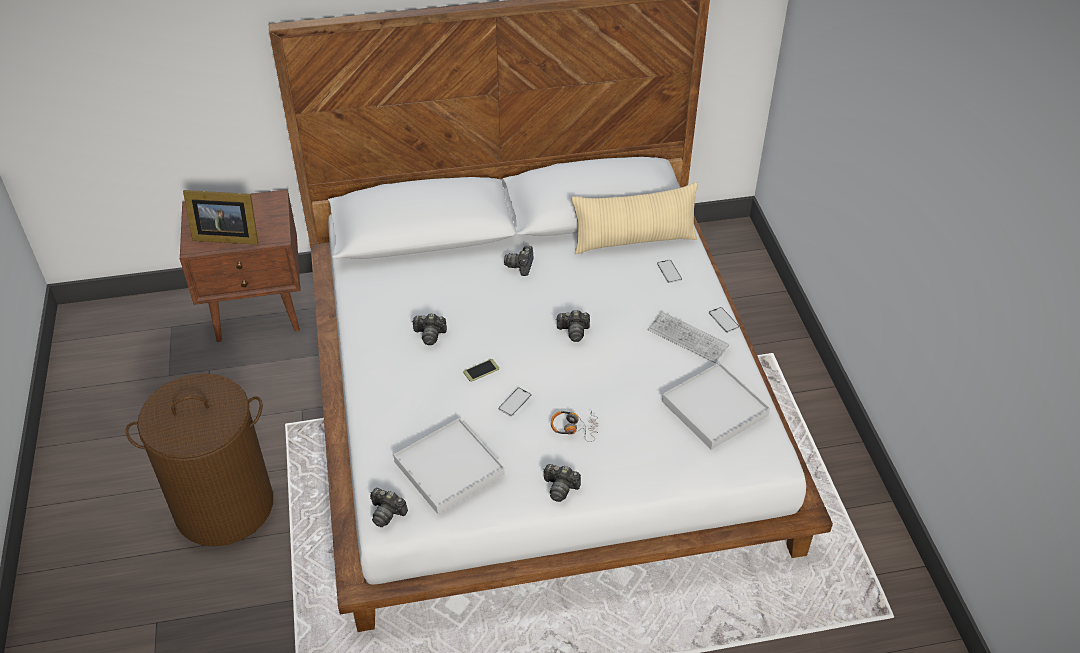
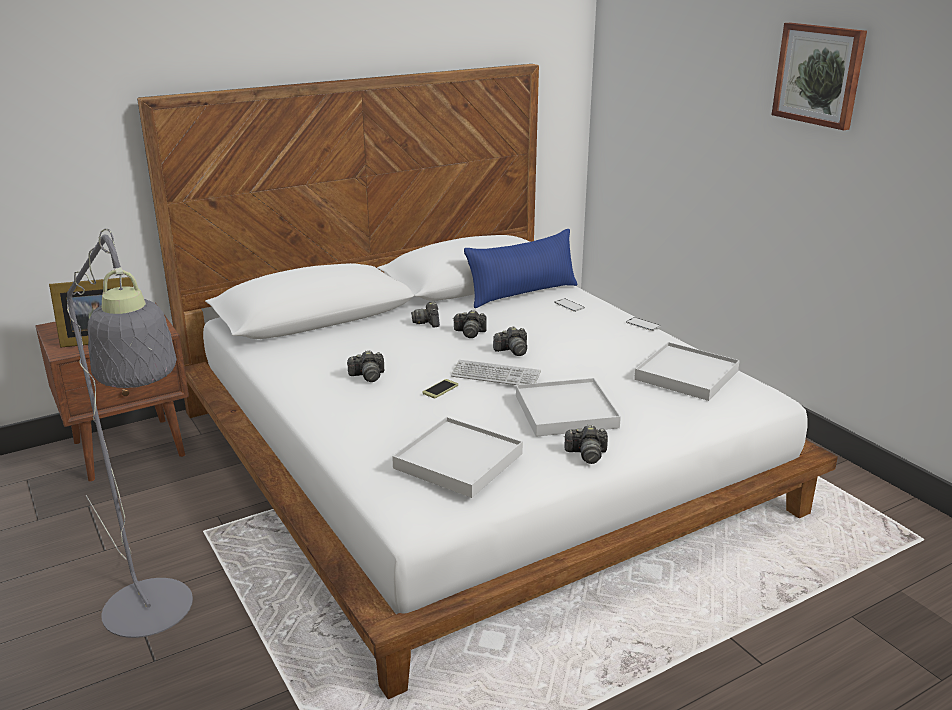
camera: 20 degrees left, 20 degrees down
(224, 505) = (156, 620): brown laundry basket -> grey floor lamp
(387, 513) = (410, 512): camera -> camera (470, 333)
(515, 402) = (490, 405): phone -> none
(574, 428) = (565, 411): headphones -> white tray
(634, 240) = (522, 293): beige pillow -> blue pillow
(688, 338) = (622, 338): keyboard -> keyboard (495, 375)
(936, 141) = (819, 75): none -> picture

